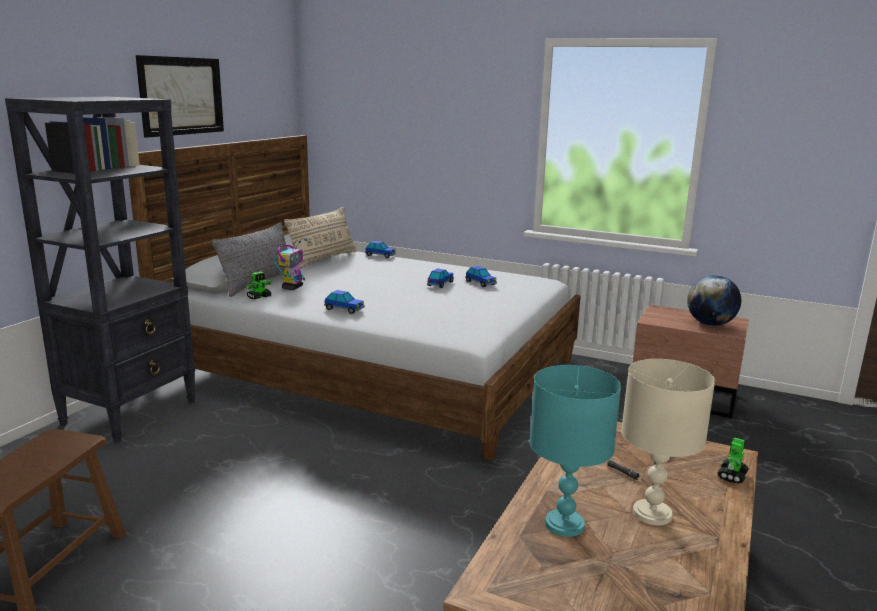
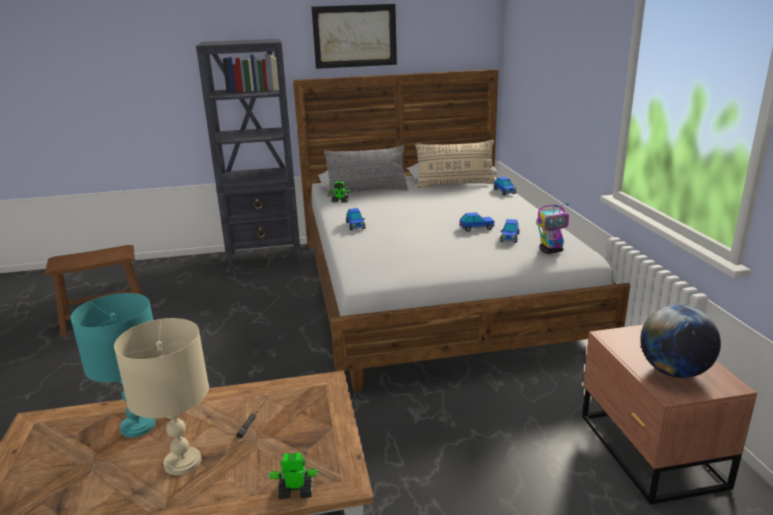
camera: 55 degrees right, 5 degrees up
(292, 287) = (375, 200): toy robot -> toy robot (551, 251)

